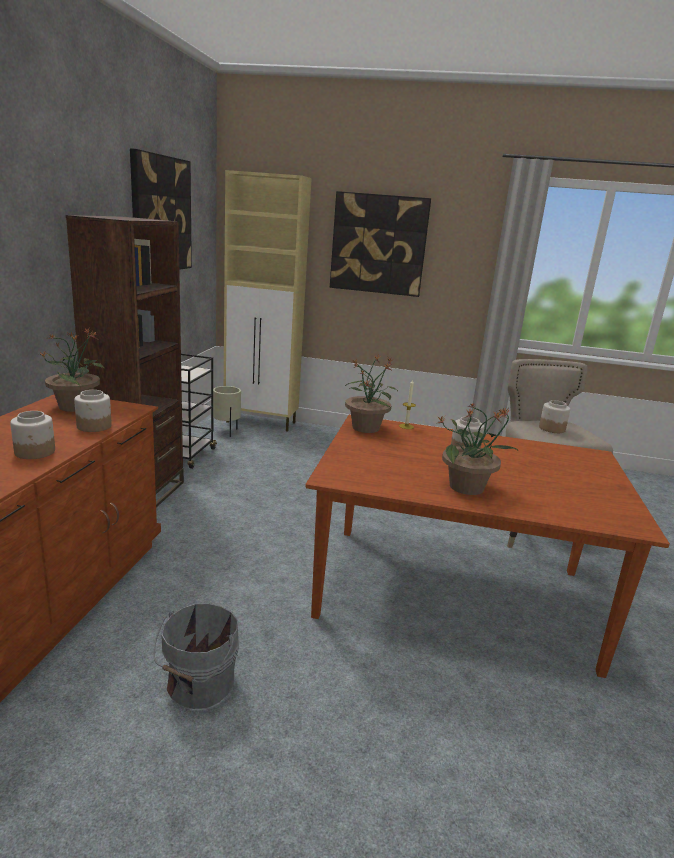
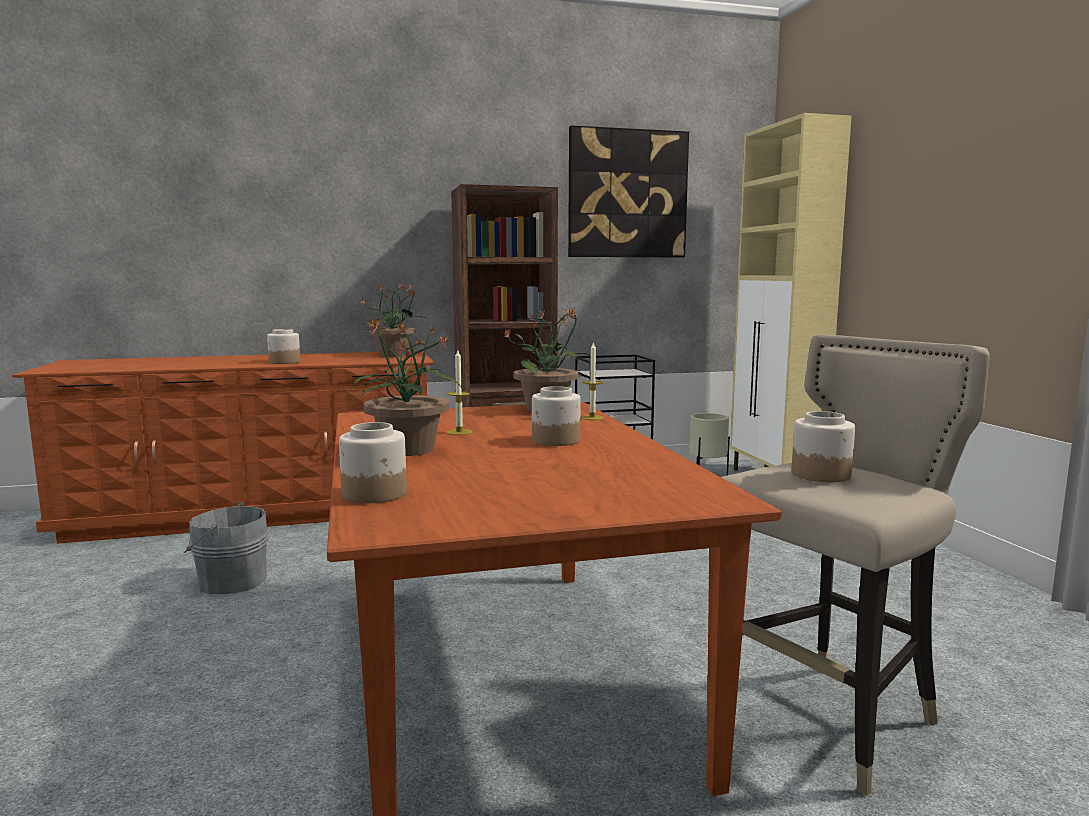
camera: 65 degrees right, 10 degrees down
(94, 426) = (356, 361): jar -> jar (375, 494)
(378, 244) = (930, 193): picture -> none
(422, 464) = (459, 432): none -> candle

